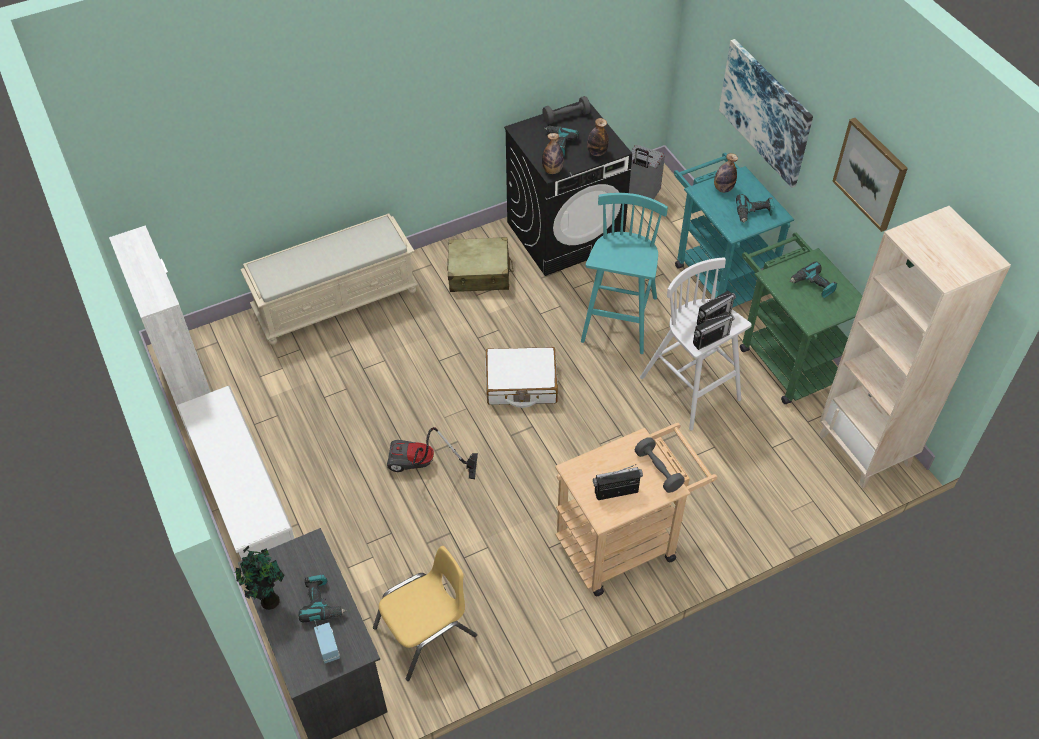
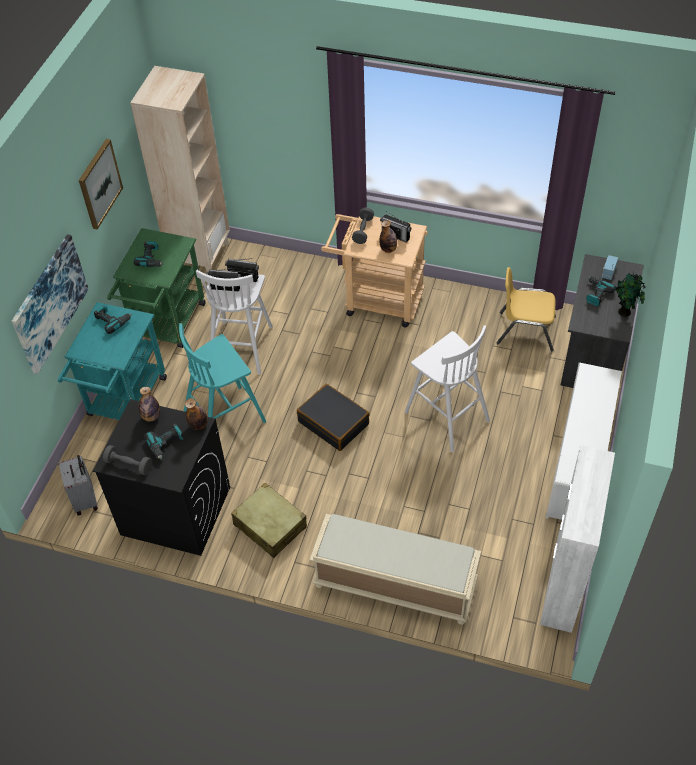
camera: 135 degrees left, 0 degrees up
(423, 466) = (445, 416): vacuum cleaner -> white stool
(521, 384) = (334, 423): white suitcase -> black suitcase
(723, 189) = (103, 350): bottle -> bottle (388, 249)

